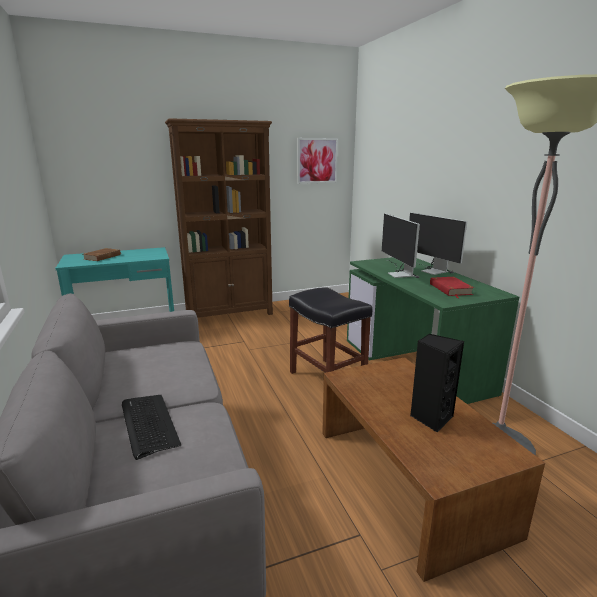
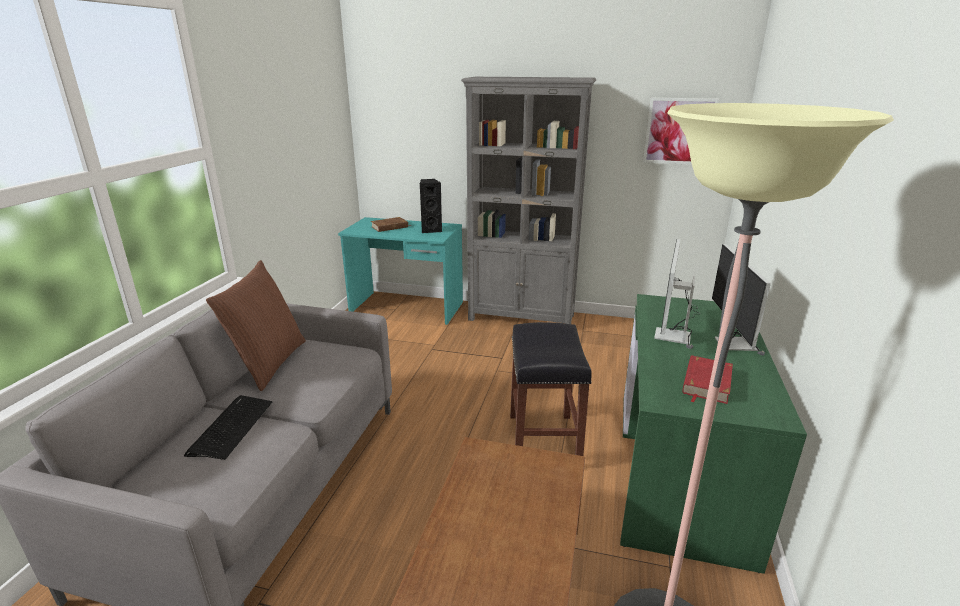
camera: 35 degrees right, 5 degrees up
(113, 373) = (268, 363): none -> brown pillow
(230, 314) = (522, 317): brown bookcase -> grey bookcase
(430, 417) = (502, 550): black speaker -> black speaker (431, 230)

